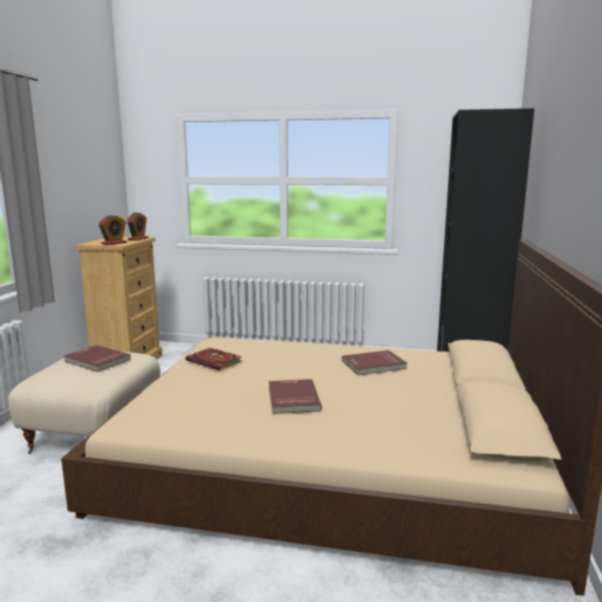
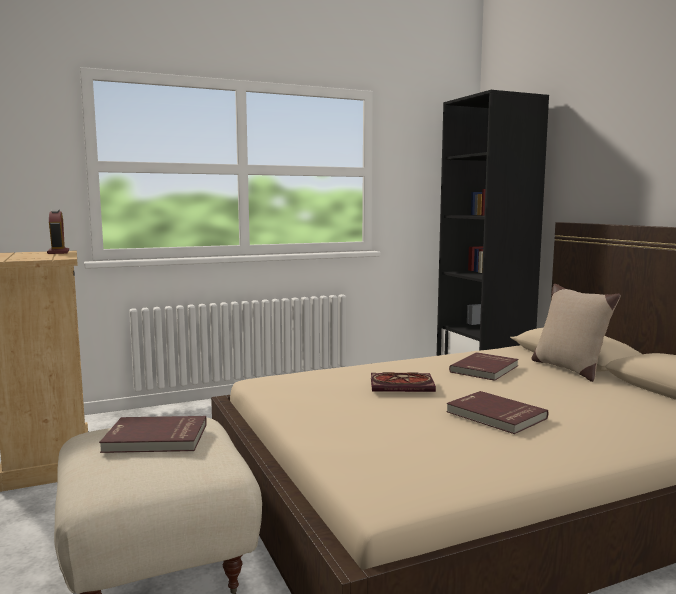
camera: 35 degrees left, 5 degrees down
(114, 243) = (44, 257): alarm clock -> none
(215, 361) = (323, 401): book -> book (403, 385)
(446, 381) = (568, 369): none -> beige pillow

